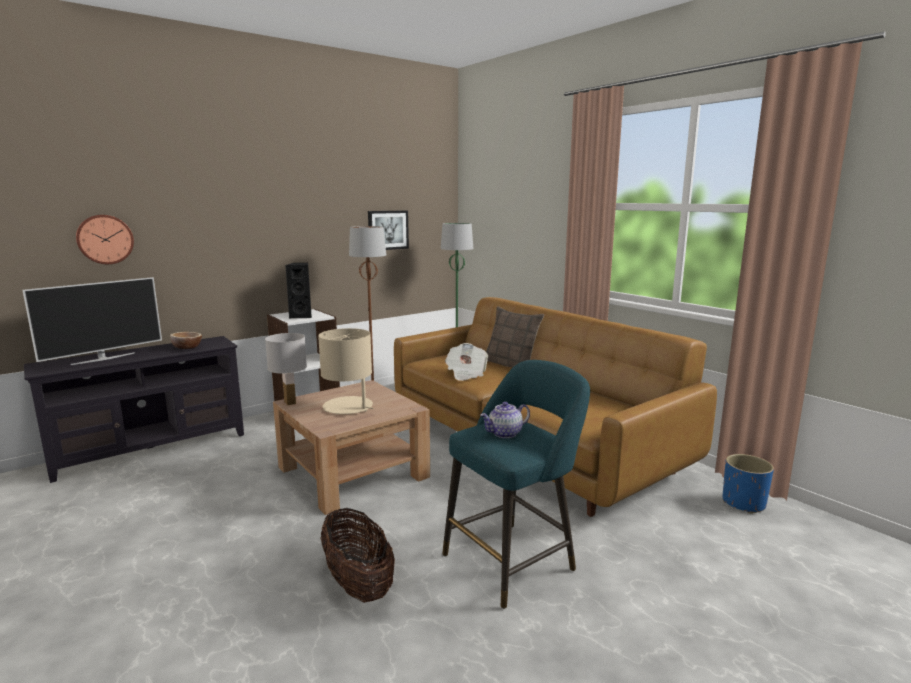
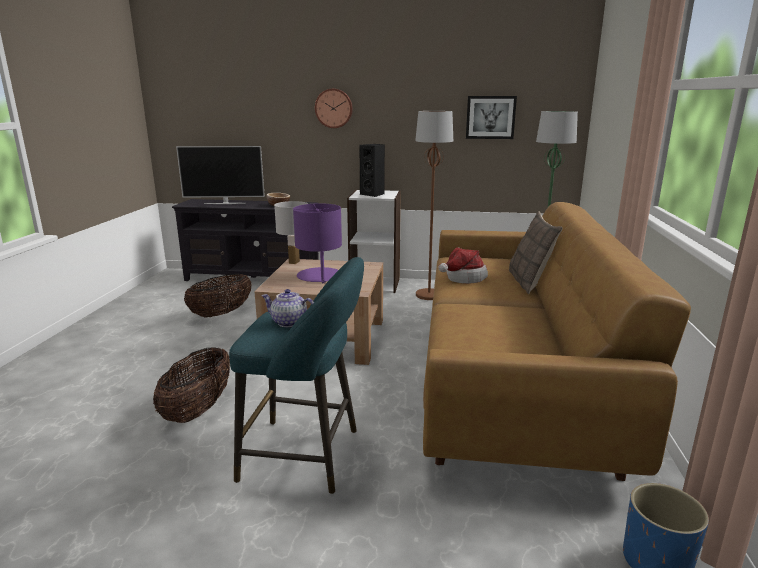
camera: 45 degrees right, 5 degrees up
(105, 239) = (240, 114): wall clock -> wall clock (334, 108)
(189, 496) = (221, 313): none -> basket
(348, 407) = (319, 276): beige table lamp -> purple table lamp
(466, 373) = (462, 278): newspaper -> hat

